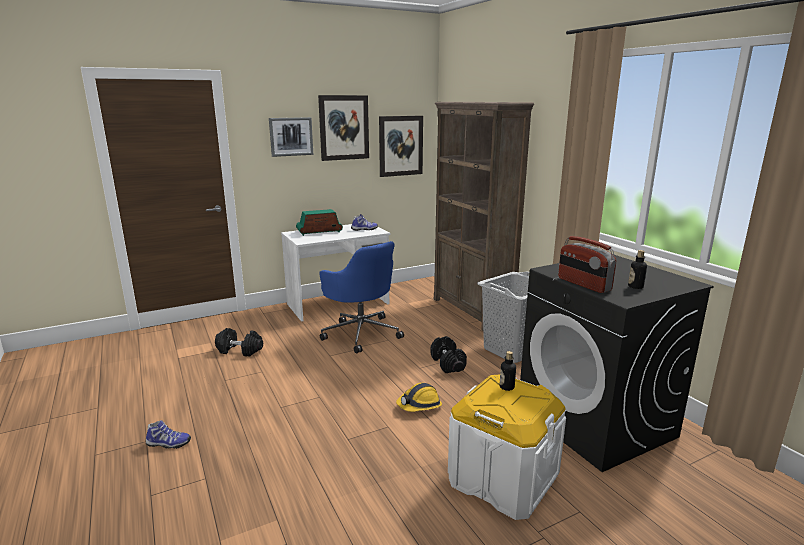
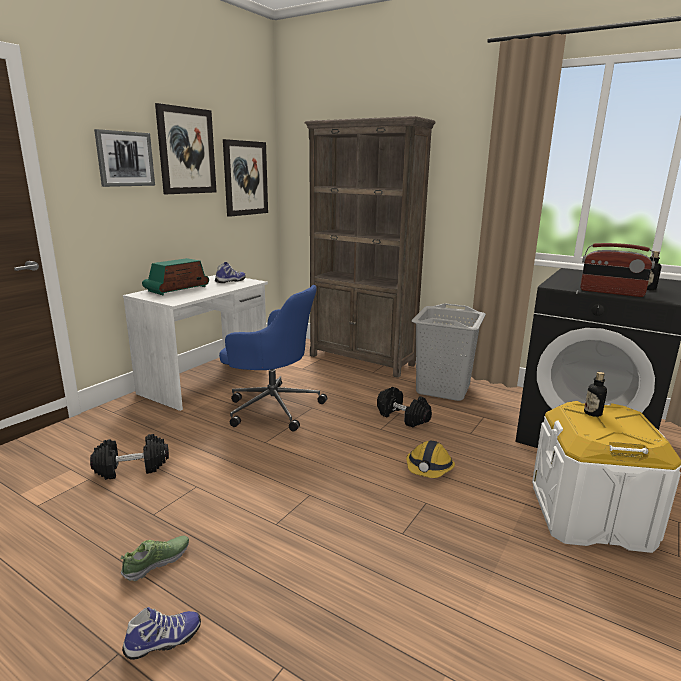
camera: 30 degrees left, 0 degrees up
(202, 406) = (157, 562): none -> shoe

